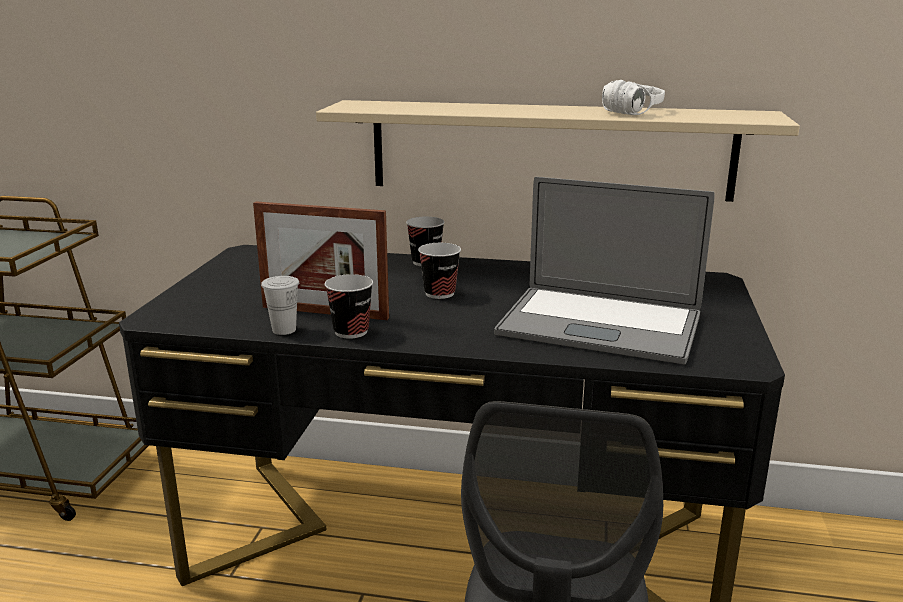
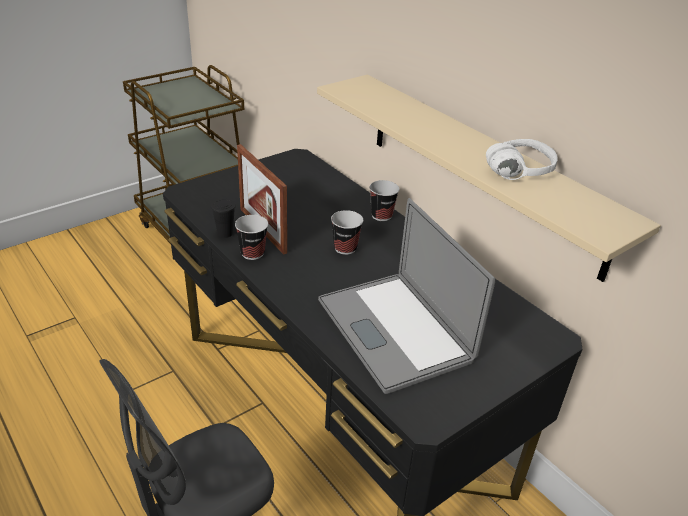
camera: 40 degrees right, 15 degrees up
(284, 330) = (225, 233): white cup -> black cup

